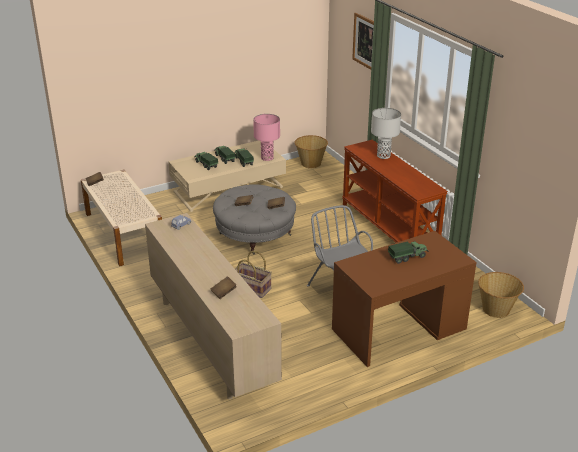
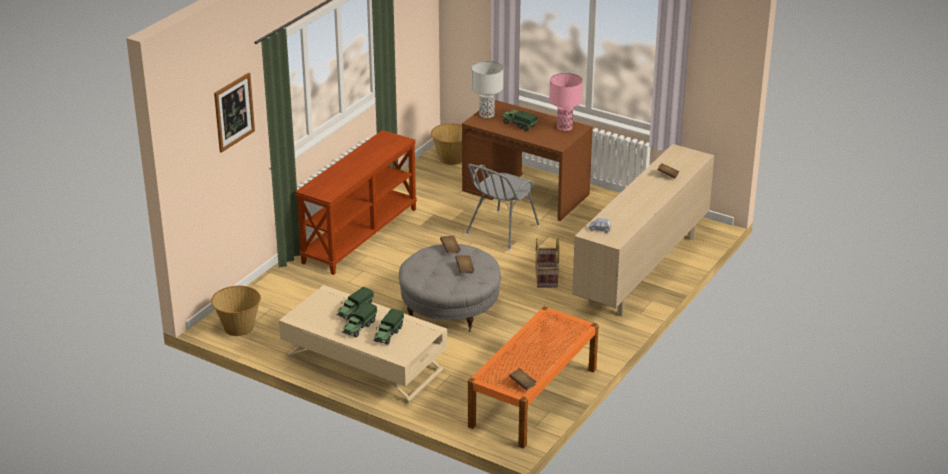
camera: 120 degrees left, 0 degrees up
(123, 233) = (534, 398): beige bench -> orange bench
(267, 158) = (330, 298): pink table lamp -> pink table lamp (564, 127)
(383, 156) = (334, 175): white table lamp -> white table lamp (486, 115)

